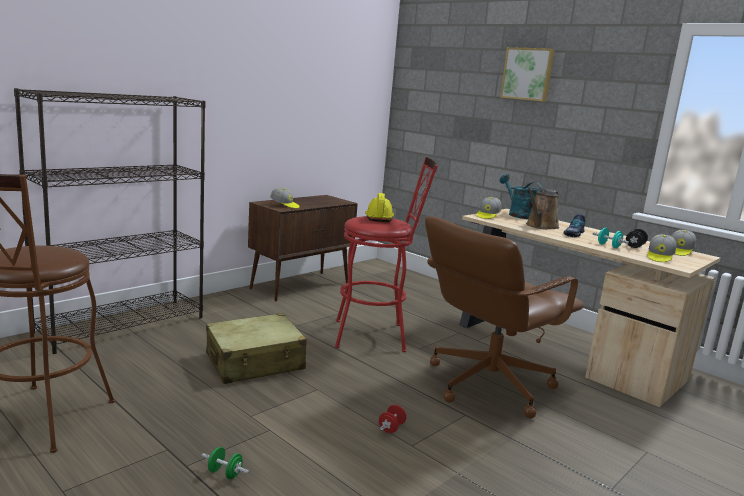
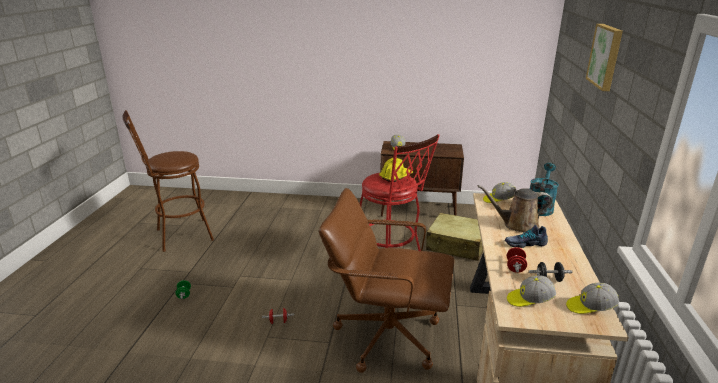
camera: 55 degrees right, 10 degrees up
(122, 324) = (284, 201): black bookcase -> none
(255, 362) = (296, 249): beige suitcase -> beige suitcase (457, 245)
(608, 246) = (515, 267): turquoise dumbbell -> red dumbbell

